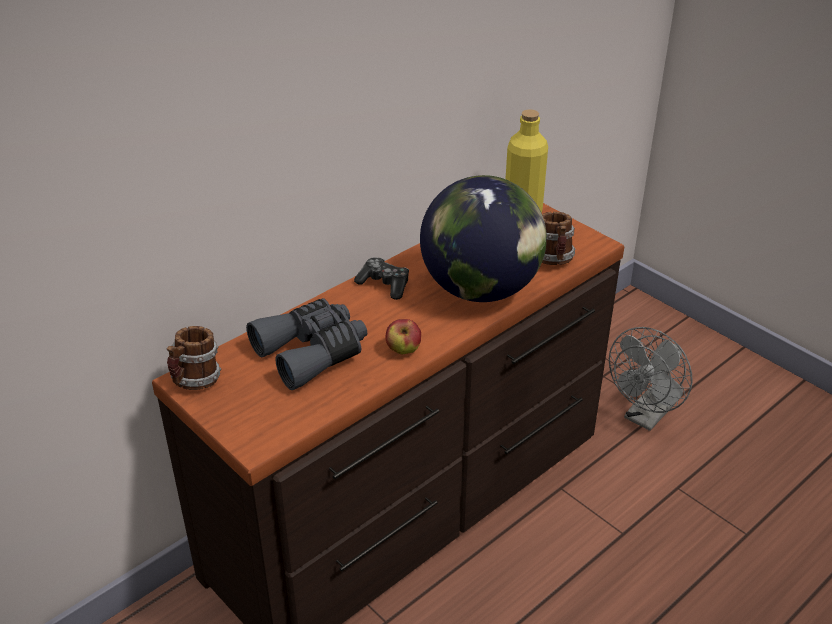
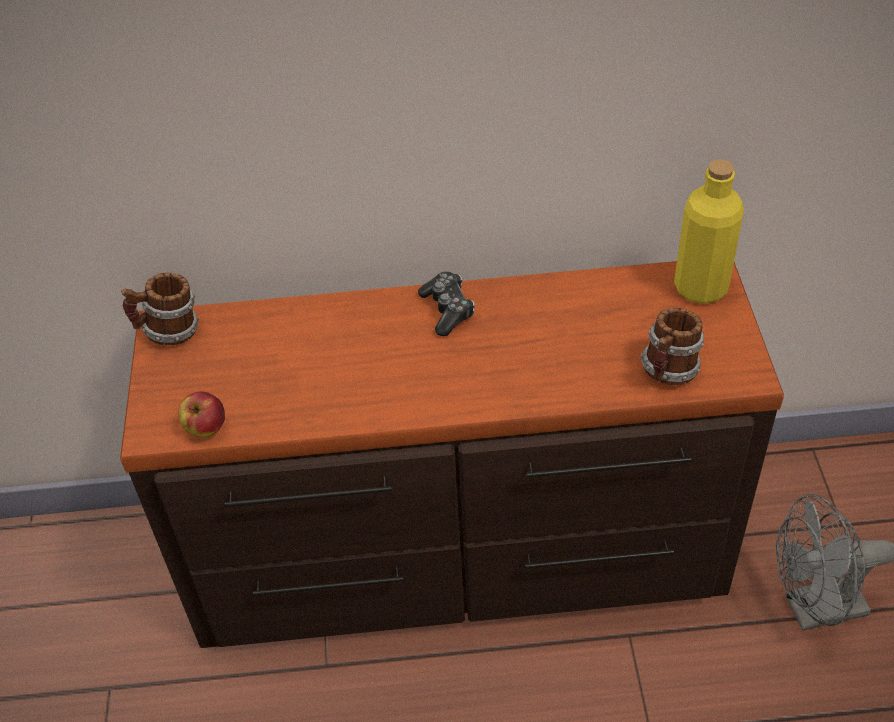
camera: 40 degrees right, 10 degrees up
(312, 352) = (298, 356): grey binoculars -> none
(403, 350) = (385, 402): apple -> apple (206, 428)
(481, 289) = (543, 369): globe -> none

